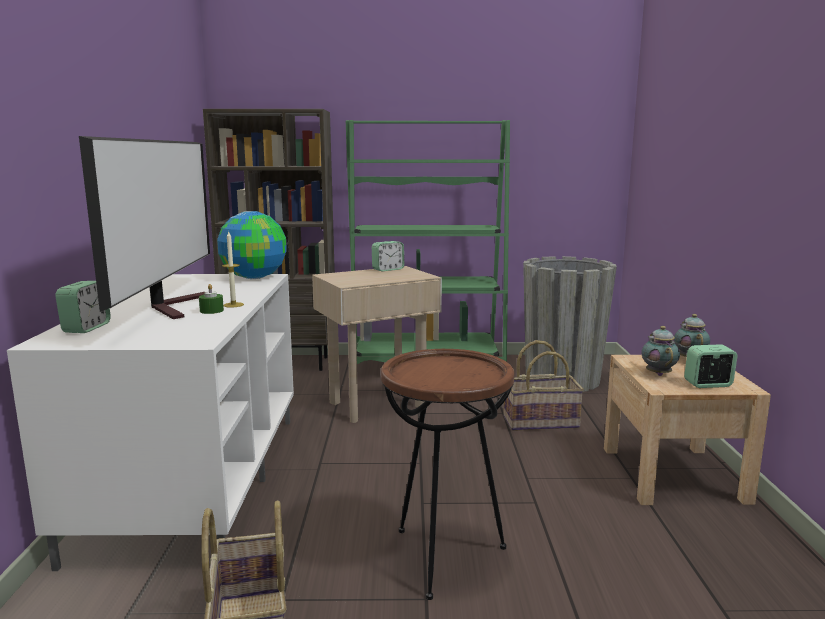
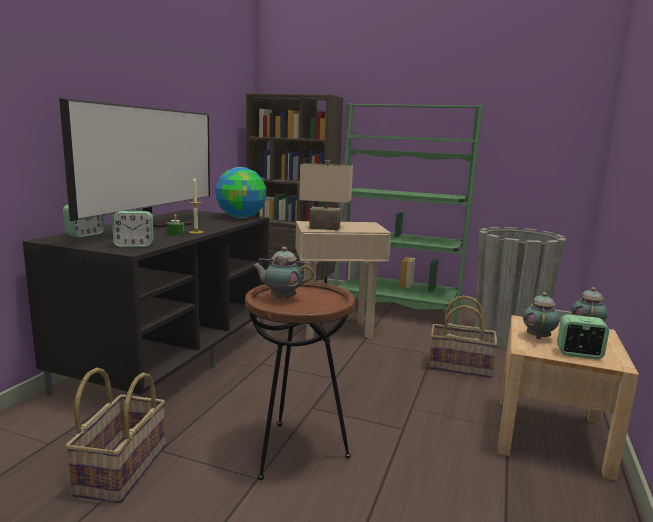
camera: 20 degrees right, 0 degrees up
(195, 479) = (171, 357): white tv stand -> black tv stand
(360, 280) = (324, 228): none -> beige table lamp
(388, 269) = (357, 223): alarm clock -> alarm clock (134, 245)
(425, 375) = (281, 298): none -> teapot

